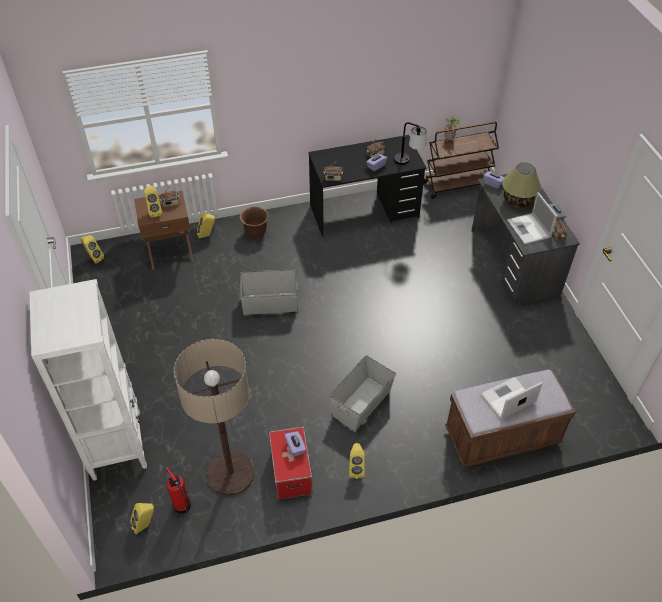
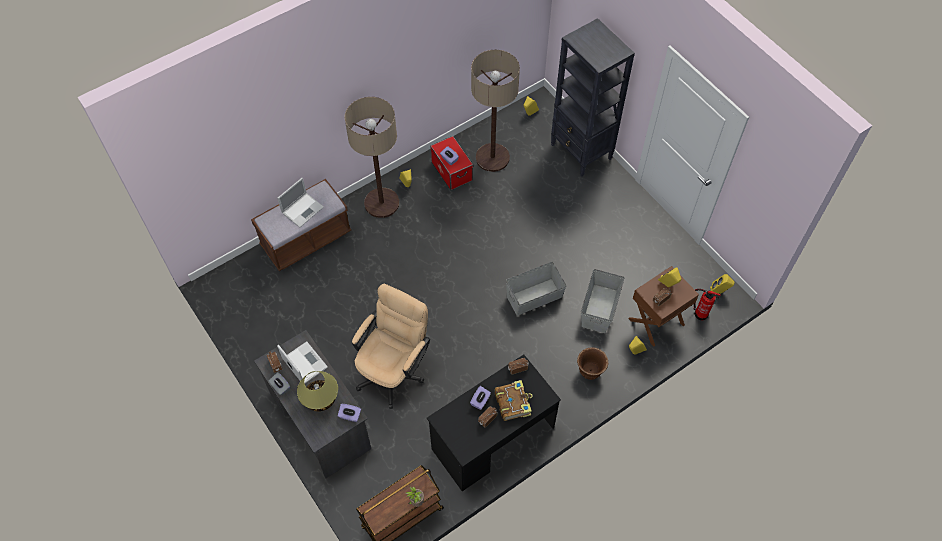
camera: 160 degrees right, 10 degrees up
(117, 444) = (581, 152): white bookcase -> black bookcase
(183, 507) = (512, 130): fire extinguisher -> fire extinguisher (699, 313)
(349, 159) = (513, 403): none -> book
(362, 403) = (420, 233): grey storage box -> grey storage box (599, 308)
(396, 455) = (381, 203): none -> floor lamp
(408, 162) = (448, 419): table lamp -> none
(434, 281) = (394, 370): none -> beige office chair

